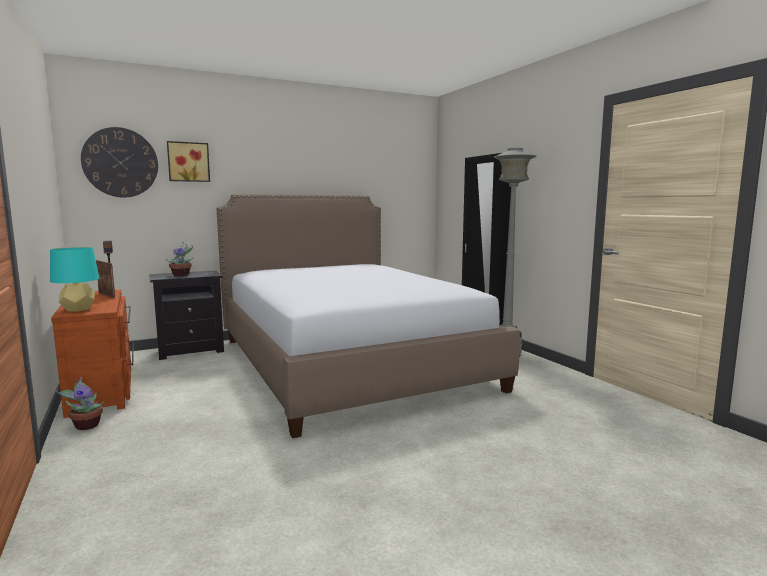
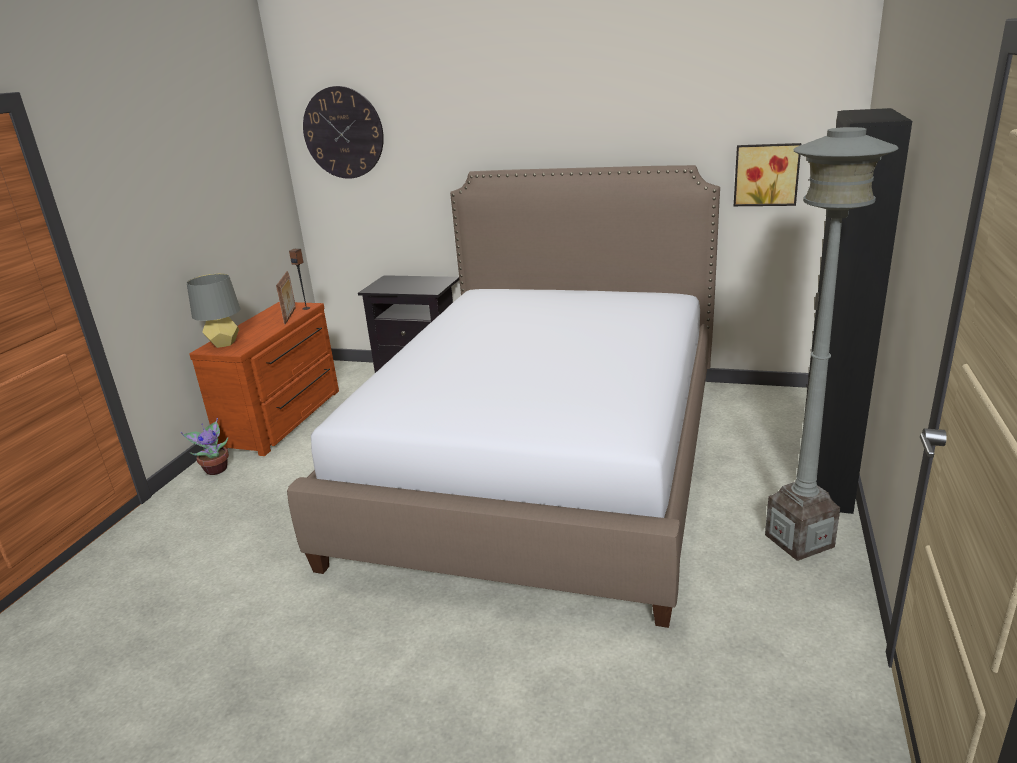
camera: 45 degrees right, 15 degrees up
(78, 309) = (224, 343): turquoise table lamp -> grey table lamp
(182, 275) = (403, 285): potted plant -> none
(188, 162) = (418, 125): picture -> picture (766, 174)

